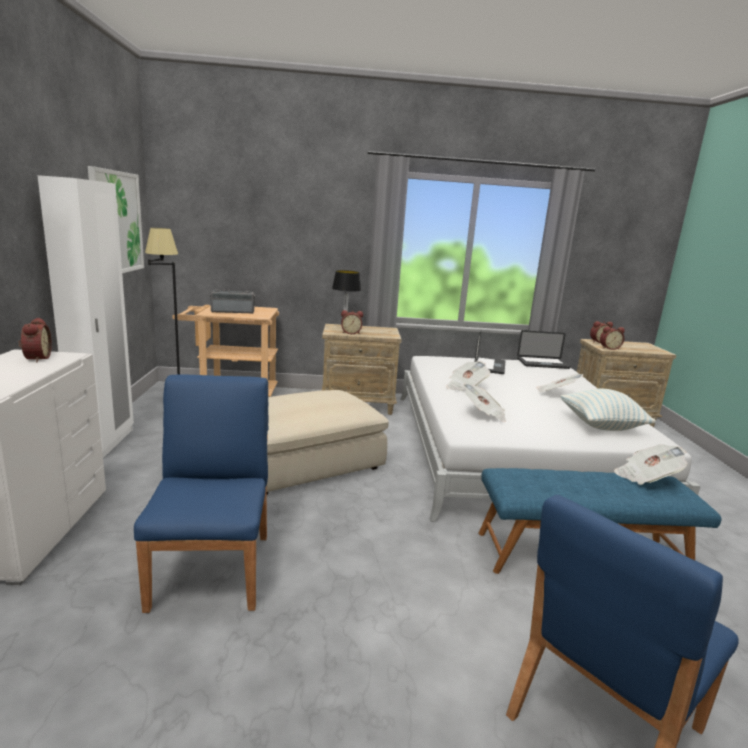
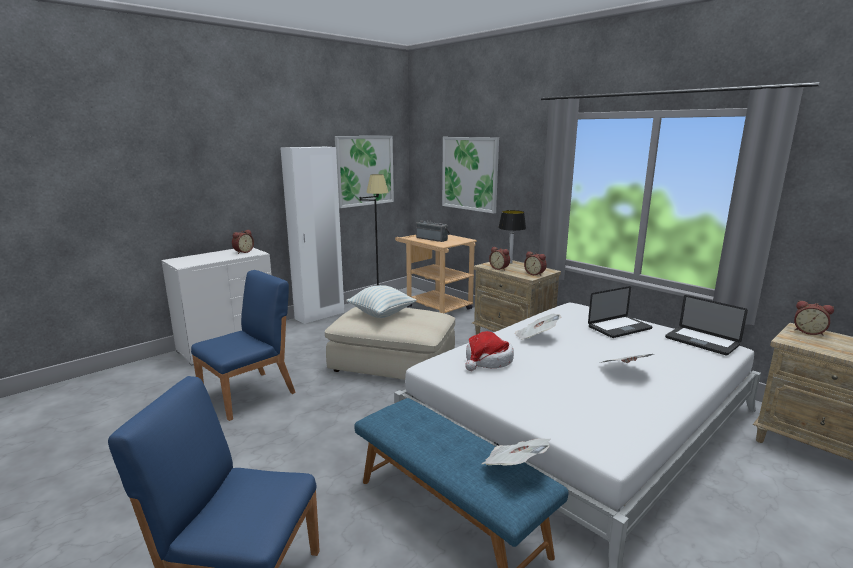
camera: 50 degrees right, 0 degrees up
(261, 230) = (470, 173): none -> picture
(484, 414) = (488, 361): newspaper -> hat
(601, 425) = (586, 411): pillow -> pillow (381, 314)
(609, 348) = (796, 341): alarm clock -> alarm clock (535, 274)

